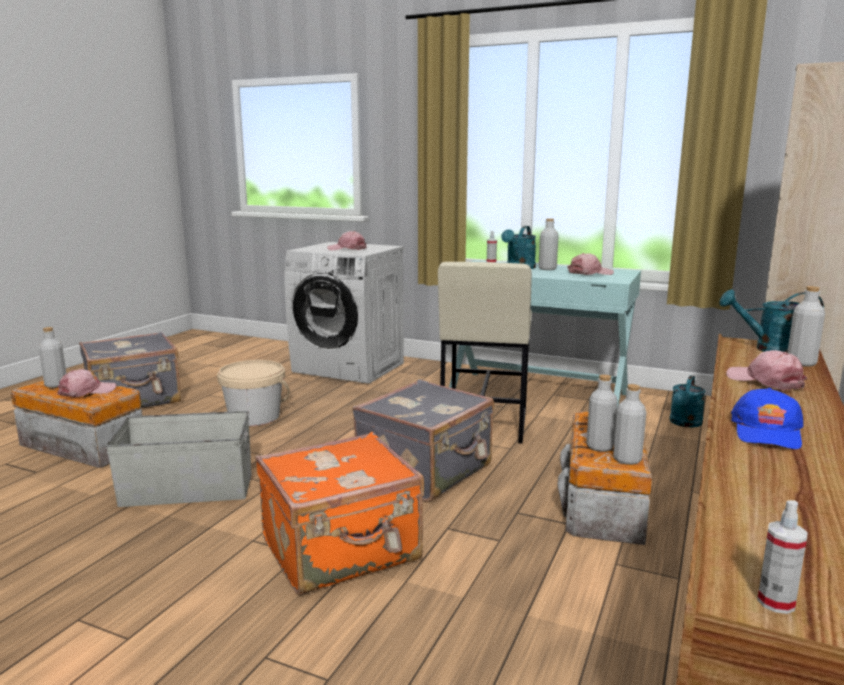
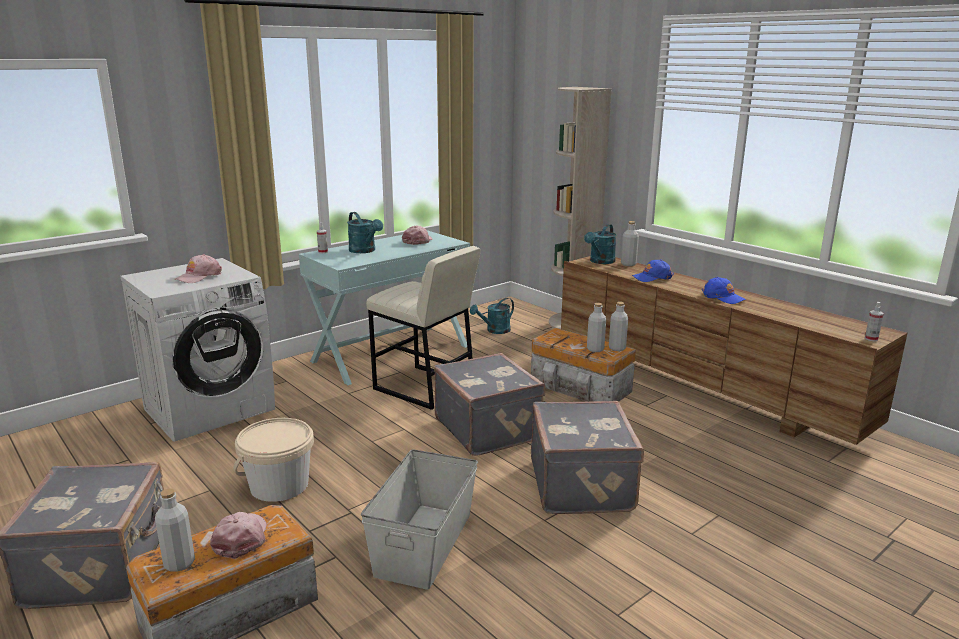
camera: 65 degrees left, 5 degrees up
(342, 551) = (583, 485): orange suitcase -> grey suitcase
(547, 269) = (382, 246): grey bottle -> none
(684, 423) = (494, 331): turquoise watering can -> turquoise watering can turned 90 degrees clockwise
(765, 381) = (652, 277): pink cap -> blue cap

